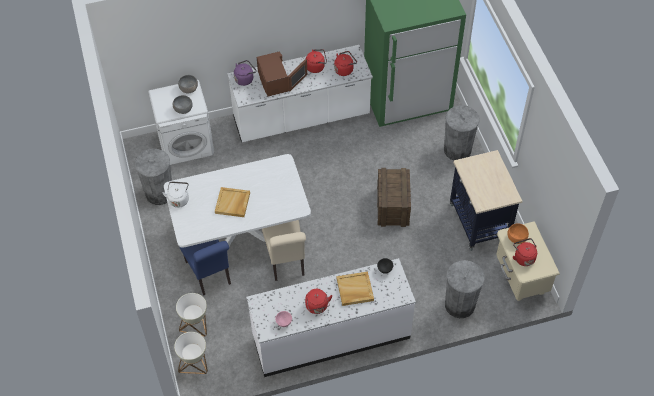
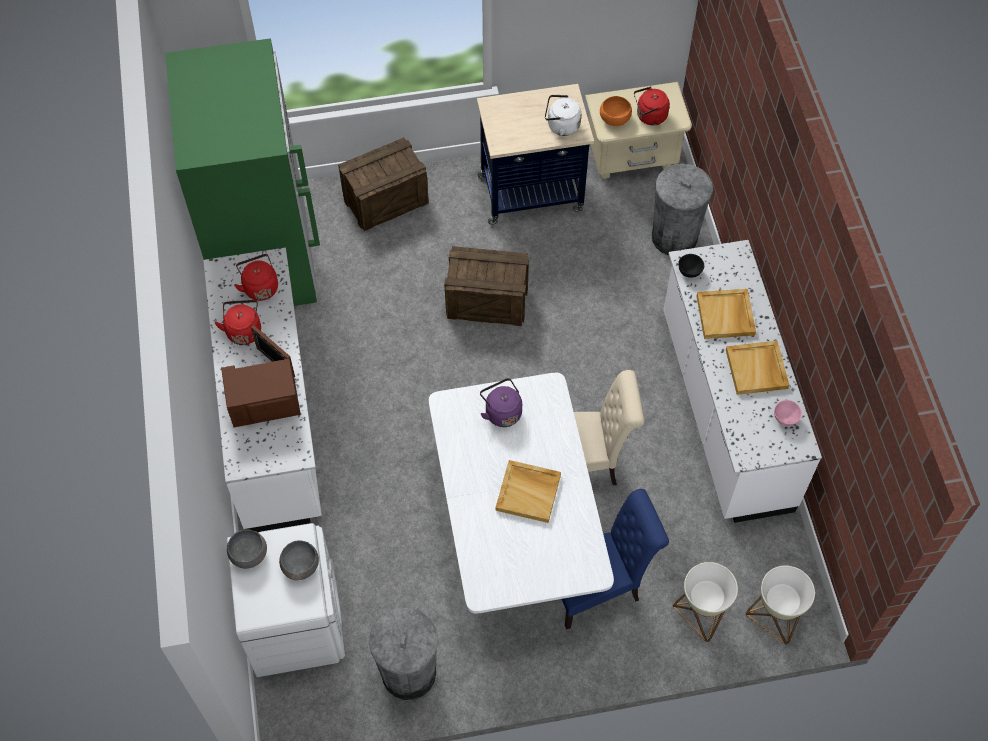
camera: 85 degrees left, 5 degrees up
(179, 199) = (510, 583): white kettle -> white kettle (561, 126)
(245, 79) = (248, 450): purple kettle -> purple kettle (501, 412)
(317, 307) = (757, 369): red kettle -> beige tray
(457, 150) = (386, 200): grey trash can -> crate

